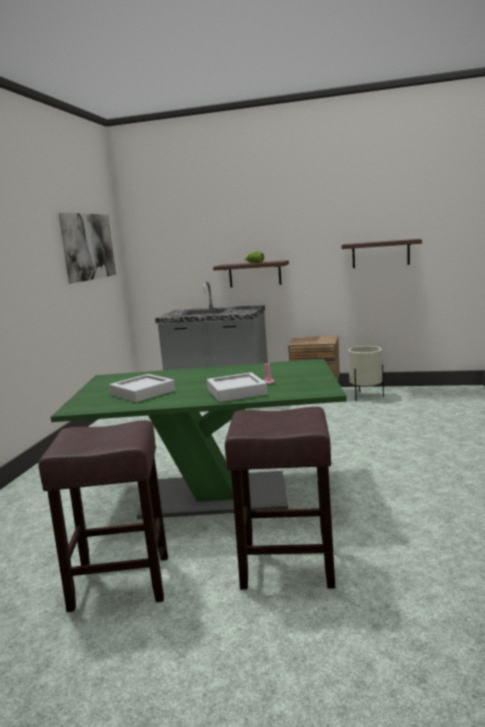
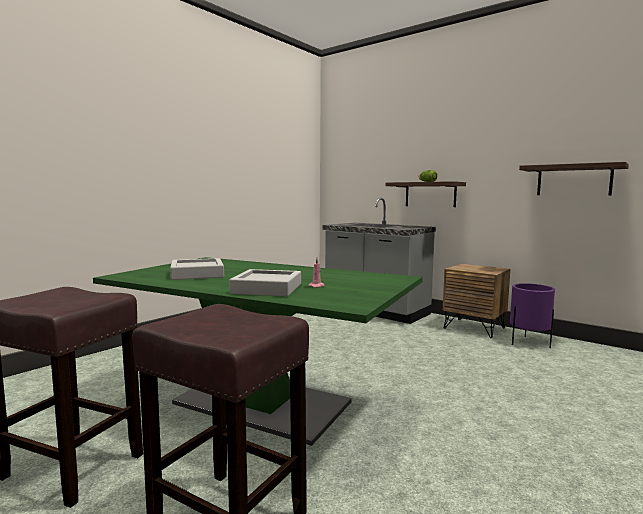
camera: 25 degrees right, 5 degrees down
(88, 246) = (277, 155): picture -> none
(366, 396) = (529, 343): beige planter -> purple planter

